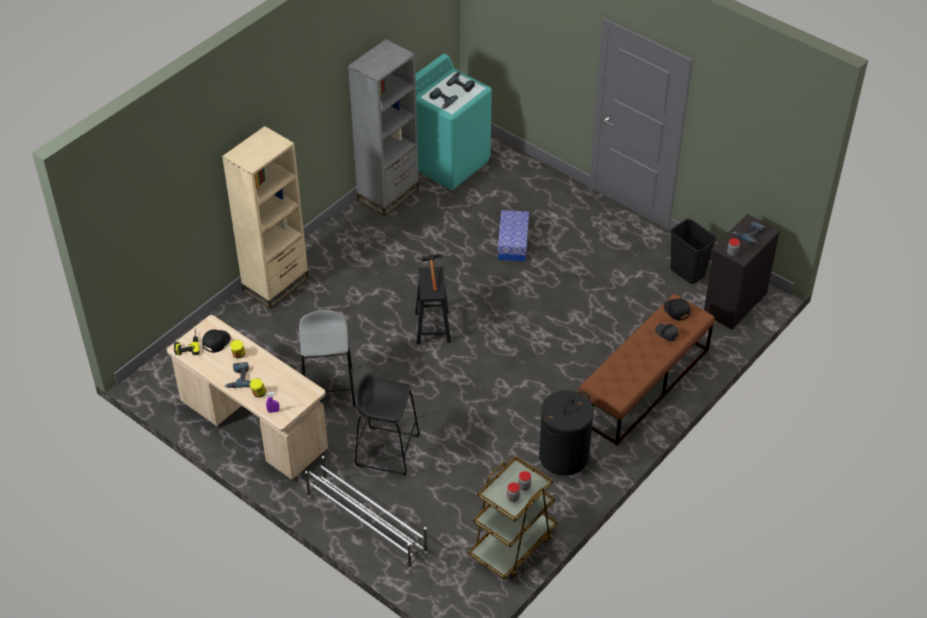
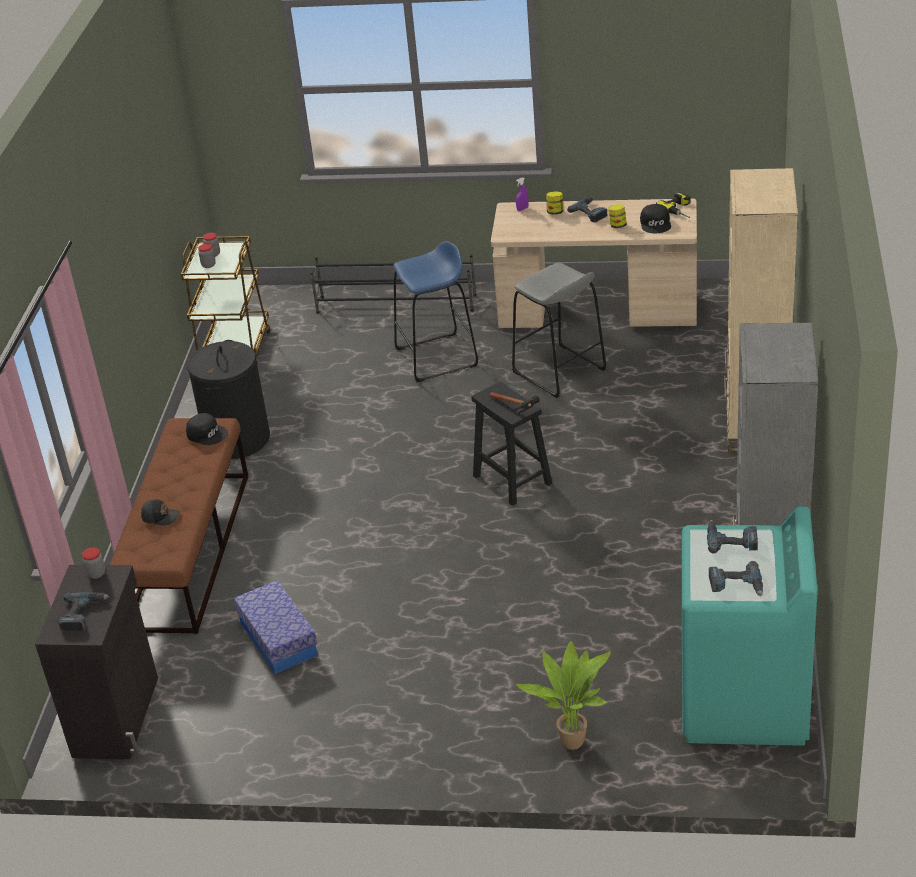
camera: 150 degrees right, 10 degrees down
(366, 523) = (397, 304): white shoe rack -> black shoe rack
(387, 450) = (437, 357): black stool -> blue stool
(513, 243) = (514, 632): storage box -> storage box (278, 639)
(533, 184) = (573, 740): none -> potted plant
(676, 310) = (164, 549): black cap -> black cap (207, 433)
(688, 272) = (215, 727): black trash can -> none

